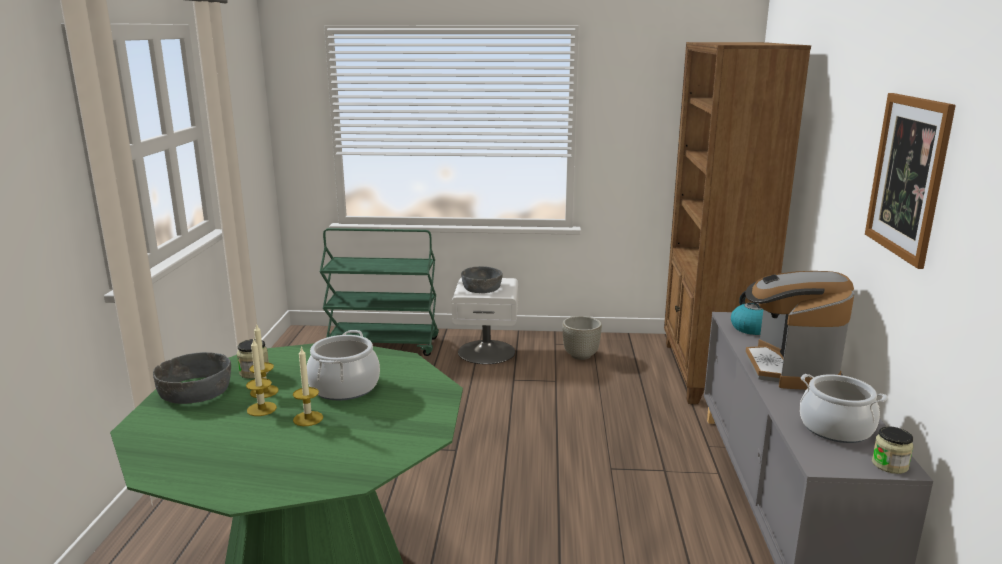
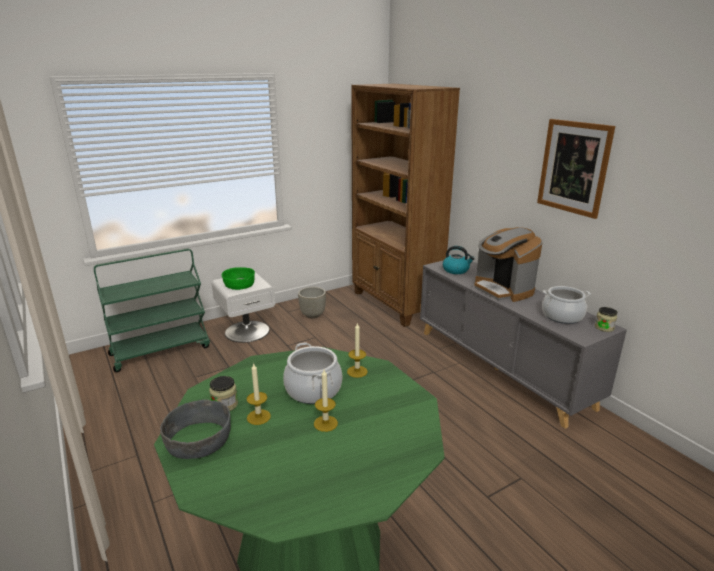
camera: 35 degrees left, 5 degrees up
(261, 409) = (279, 431): candle -> candle (357, 371)
(481, 287) = (238, 284): grey bowl -> green bowl

